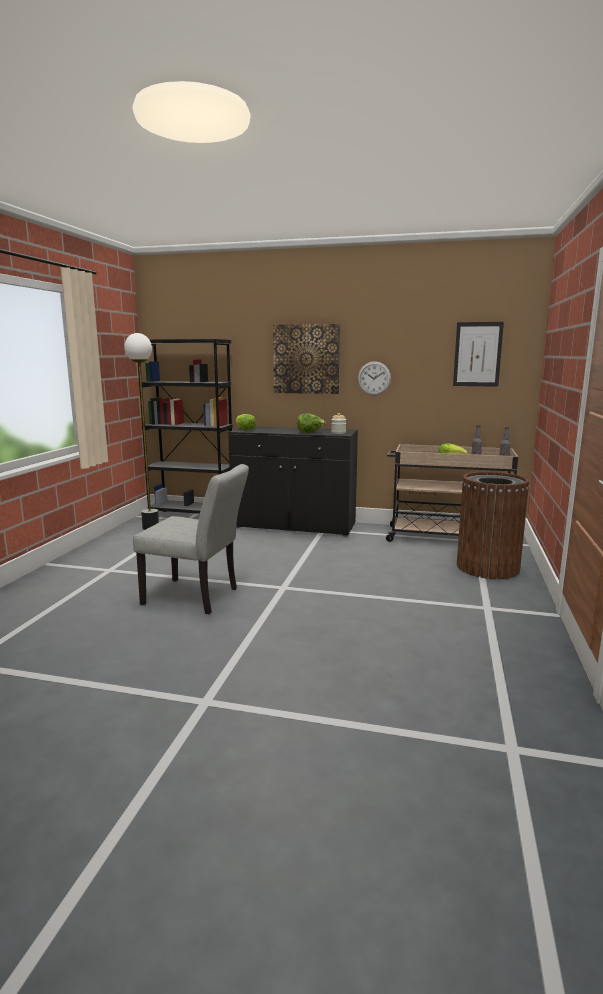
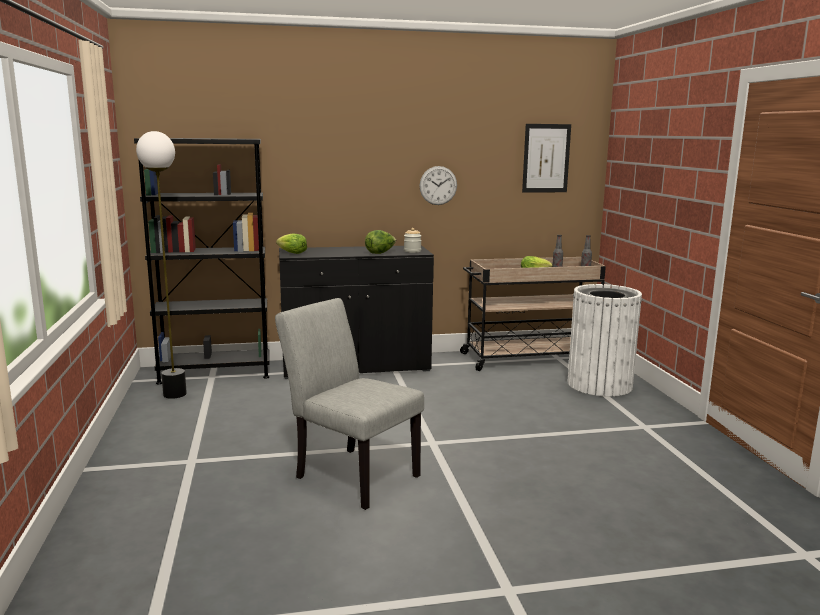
camera: 25 degrees left, 0 degrees up
(197, 597) = (350, 474): grey chair -> grey chair turned 135 degrees counterclockwise
(306, 359) = (358, 163): picture -> none
(487, 567) = (599, 384): brown trash can -> white trash can

